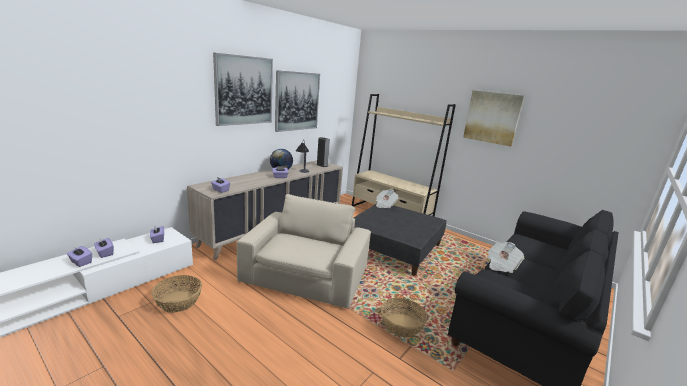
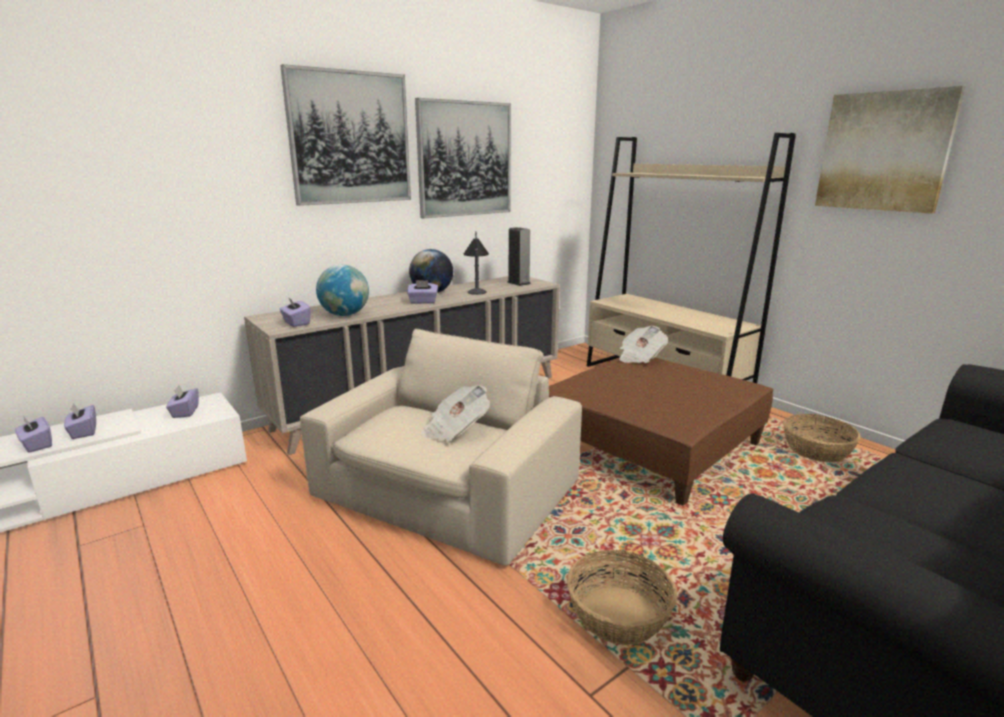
camera: 15 degrees right, 0 degrees up
(178, 301) = (190, 526): basket -> basket (815, 450)
(243, 185) = (345, 315): none -> globe
(393, 247) = (651, 444): grey ottoman -> brown ottoman
(501, 265) = (885, 488): newspaper -> newspaper (455, 430)

